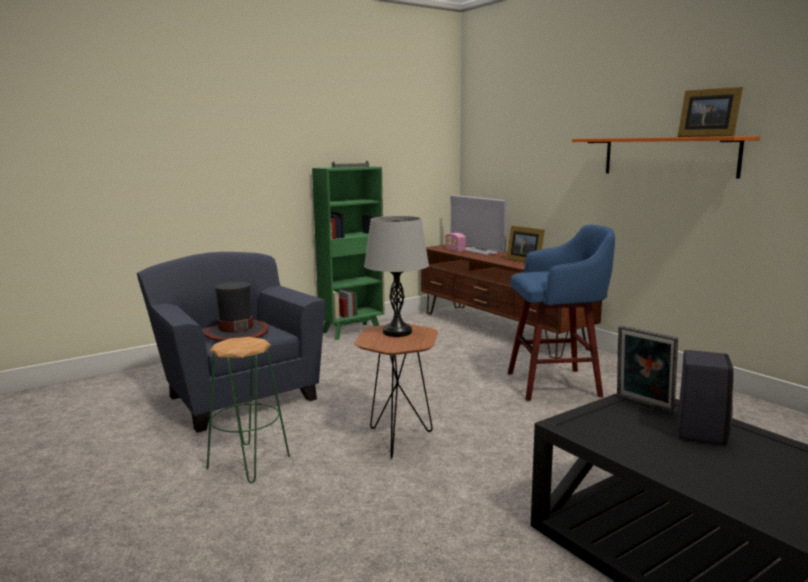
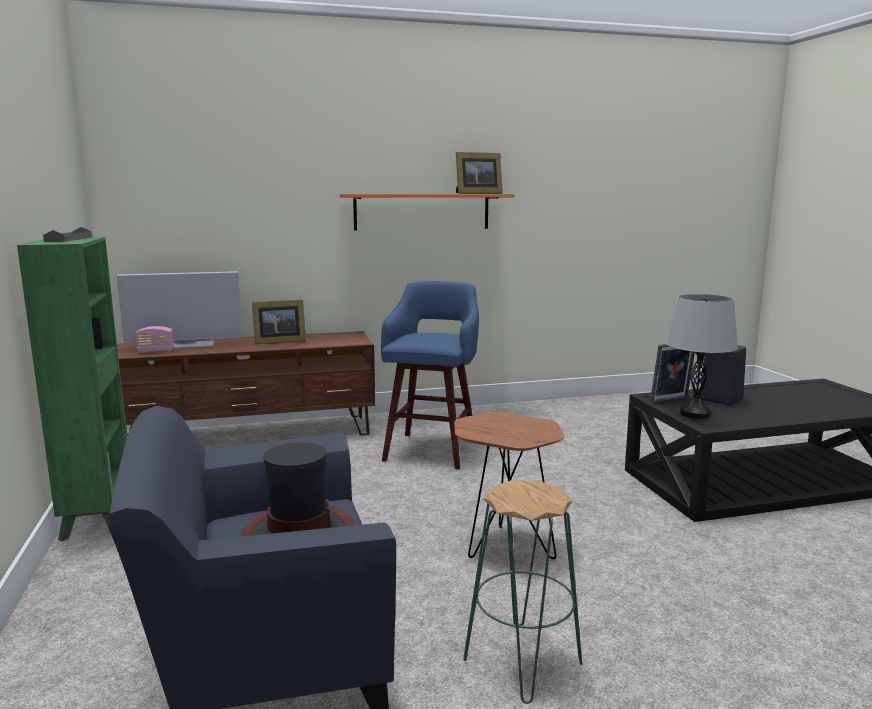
camera: 70 degrees left, 0 degrees up
(397, 332) = (493, 426): grey table lamp -> grey table lamp (695, 414)

